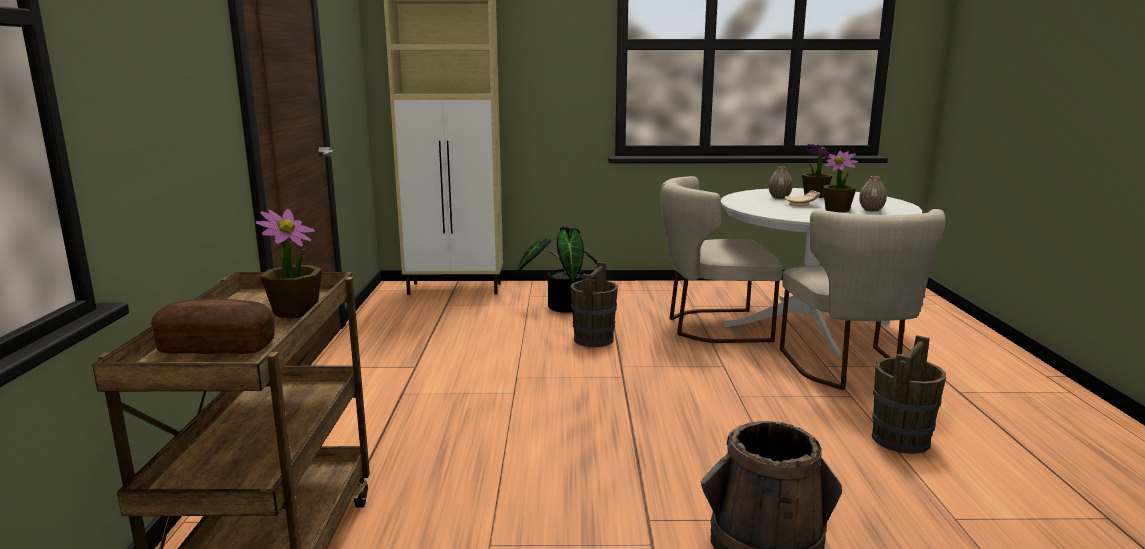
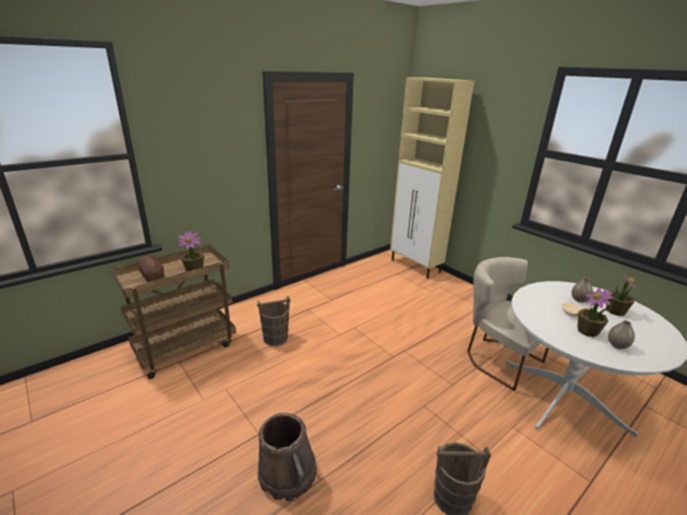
camera: 50 degrees right, 10 degrees up
(562, 306) = (443, 301): potted plant -> none
(594, 339) = (421, 328): brown bucket -> brown bucket (276, 338)
(850, 370) = (522, 441): beige chair -> none

